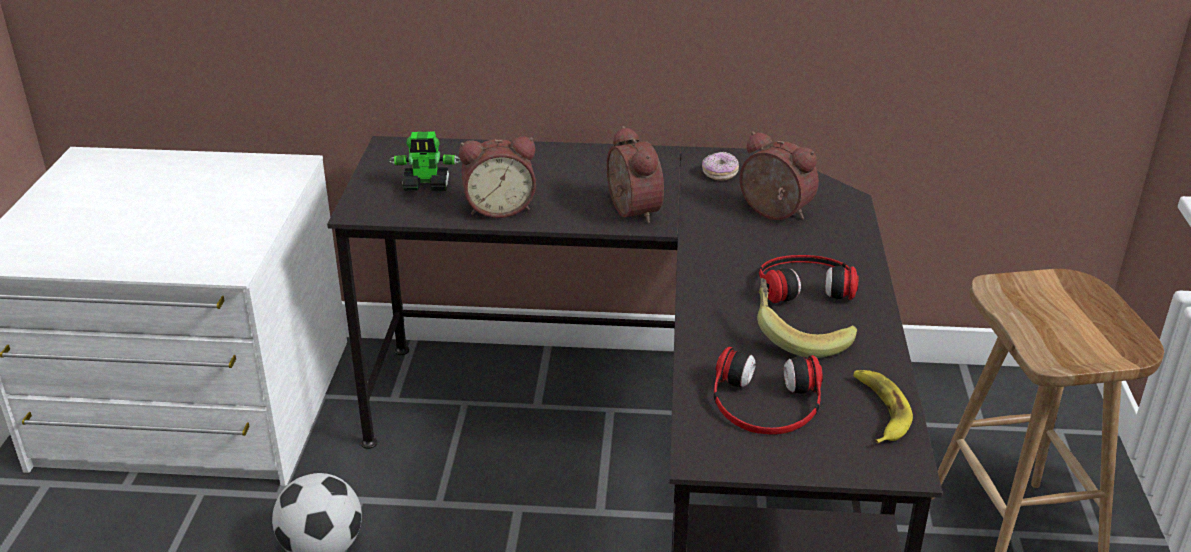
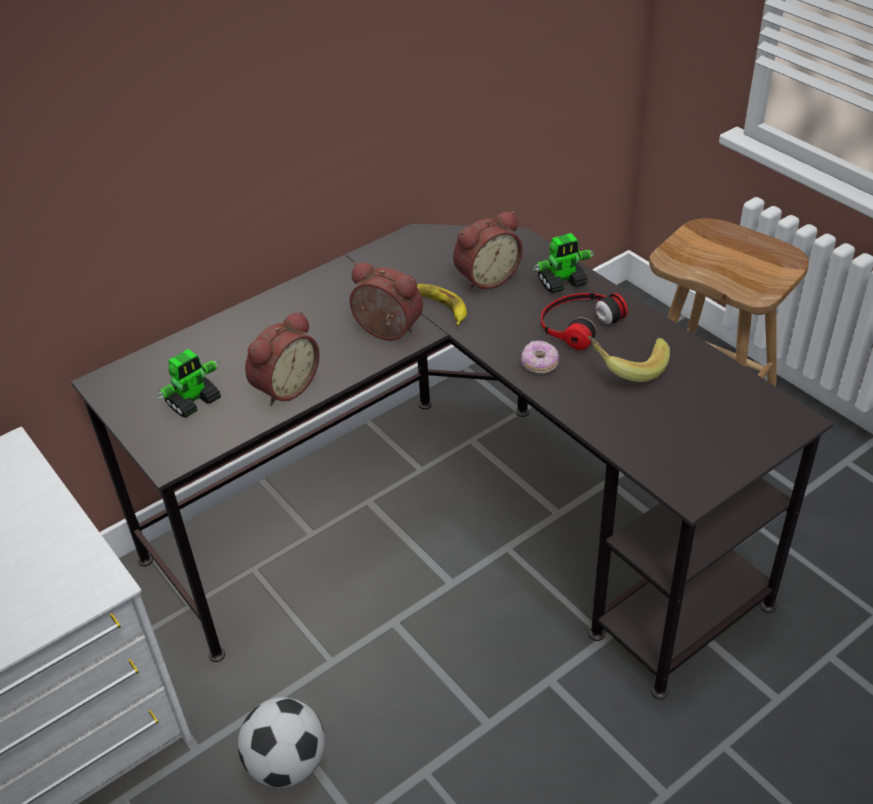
camera: 40 degrees left, 10 degrees up
(719, 174) = (406, 264): donut -> donut (539, 364)
(765, 403) = (673, 428): headphones -> none
(773, 213) = (485, 277): alarm clock -> alarm clock turned 150 degrees clockwise
(839, 249) = (563, 282): none -> toy robot
(879, 410) = (737, 390): banana -> banana (437, 307)

